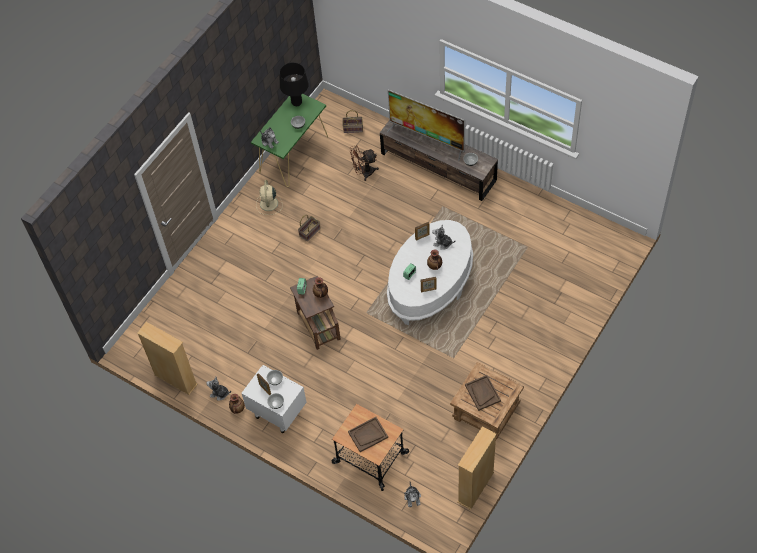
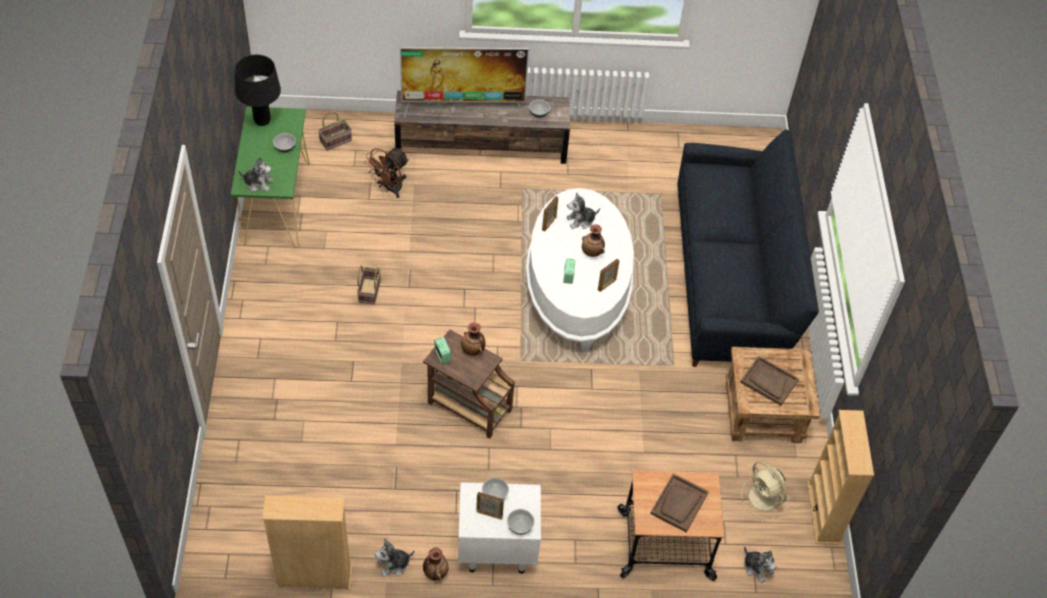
camera: 40 degrees left, 5 degrees down
(269, 204) = (285, 279): beige fan -> beige fan (764, 498)
(531, 321) = (732, 278): none -> black sofa

